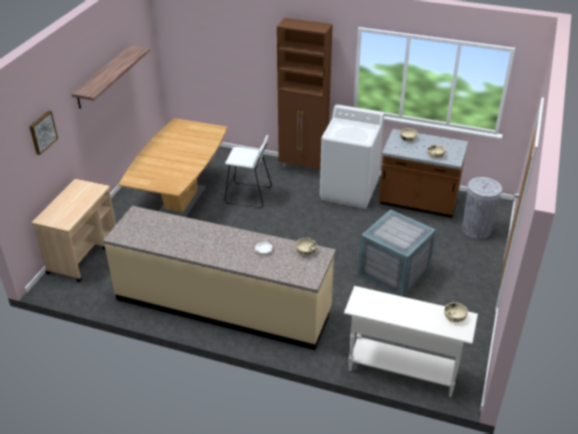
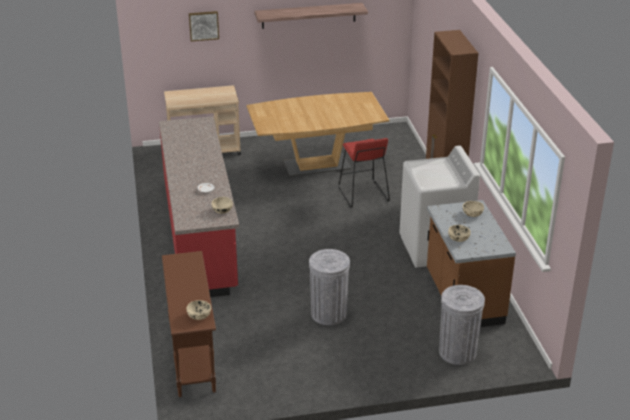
camera: 60 degrees right, 5 degrees down
(223, 304) = (200, 234): beige counter -> red counter
(248, 195) = (363, 194): white stool -> red stool
(393, 272) = (328, 314): crate -> grey trash can
(402, 370) = (192, 357): white console table -> brown console table

